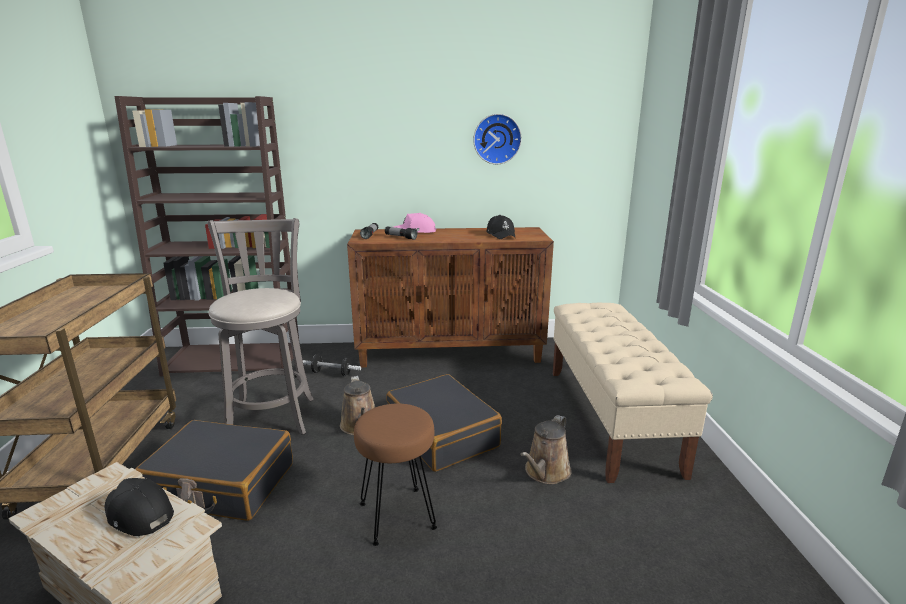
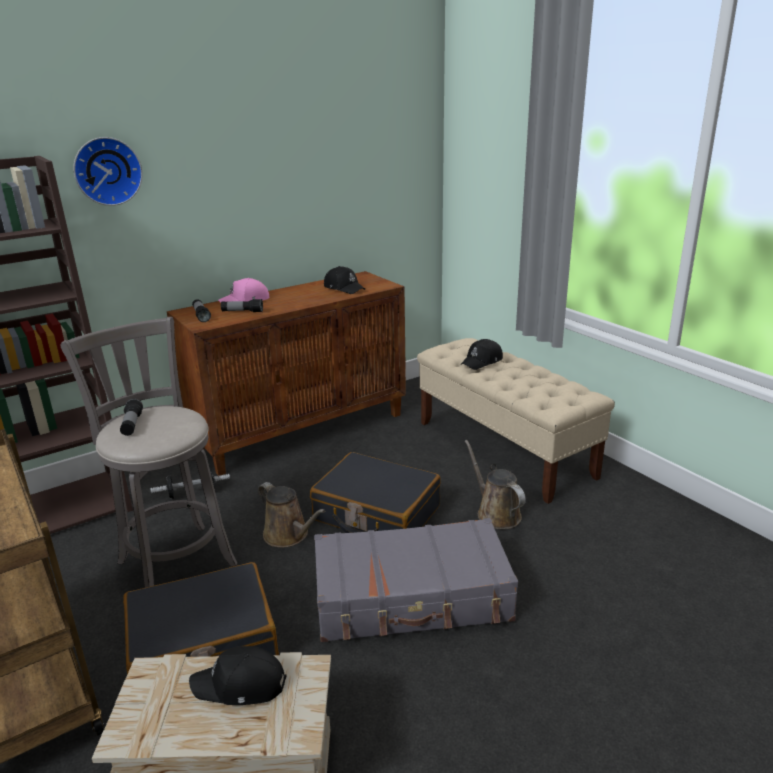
camera: 30 degrees left, 5 degrees up
(243, 295) = (132, 425): none -> flashlight
(398, 515) = (412, 597): brown stool -> grey suitcase
(496, 139) = (314, 180): wall clock -> wall clock (107, 171)
(545, 472) = (496, 513): brown watering can -> brown watering can turned 150 degrees clockwise
(602, 323) = (482, 361): none -> black cap

